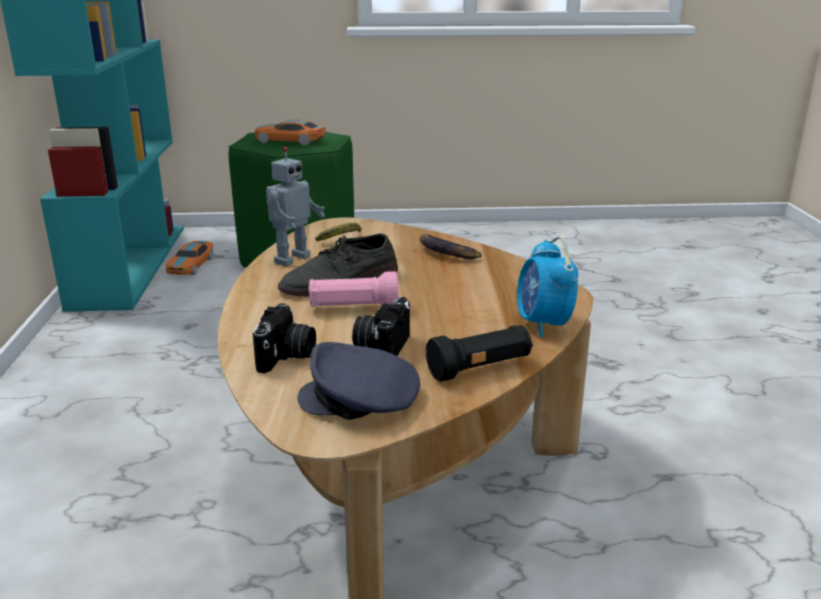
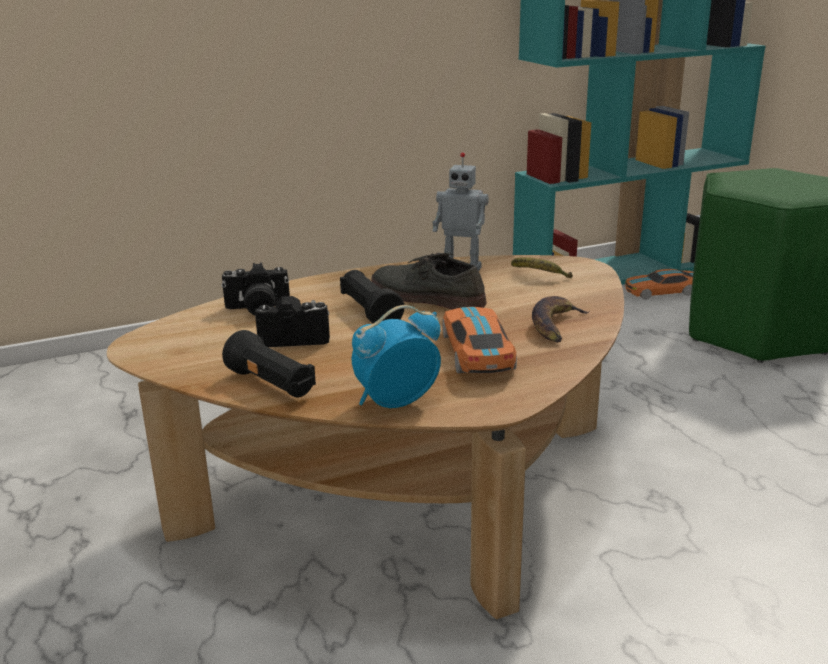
camera: 70 degrees right, 0 degrees up
(290, 141) = (767, 184): toy car -> toy car (477, 352)
(353, 308) = (370, 312): pink flashlight -> black flashlight
(360, 401) = (192, 348): grey cap -> none

